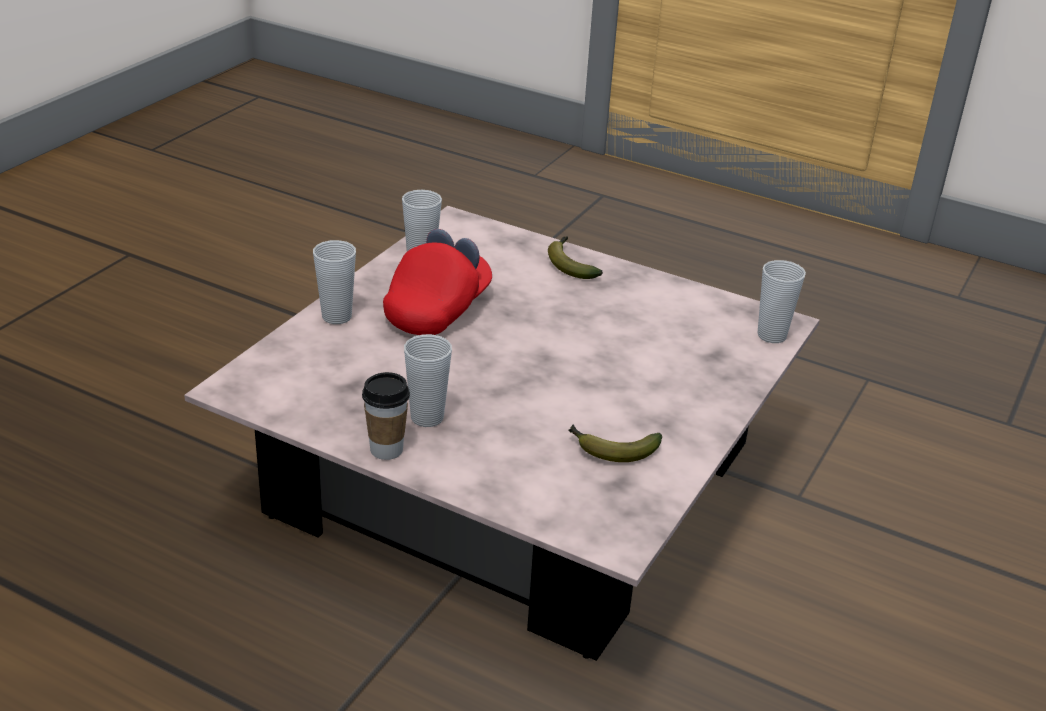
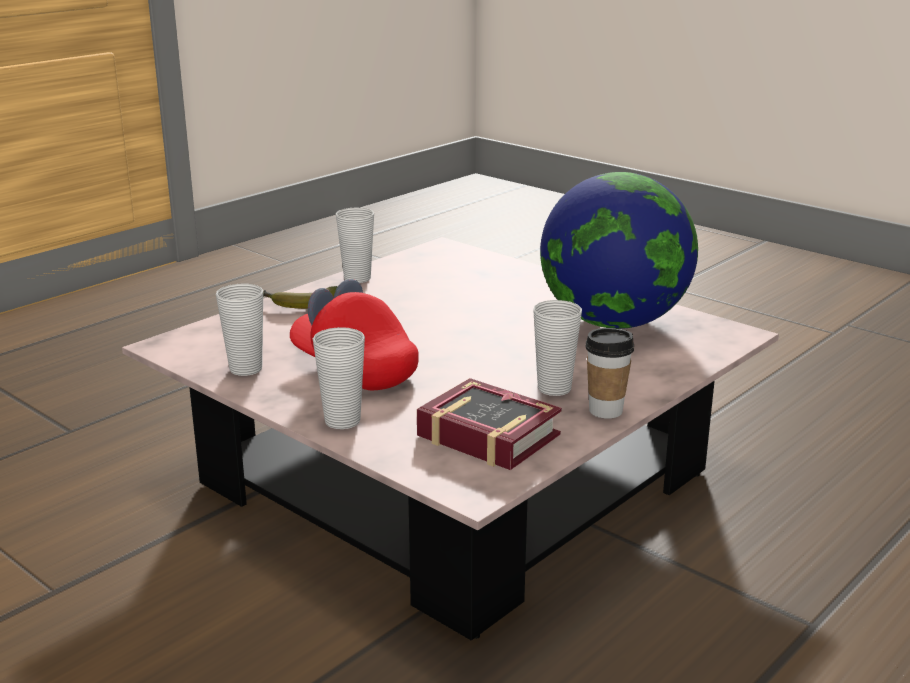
camera: 75 degrees left, 10 degrees down
(329, 386) = (486, 432): none -> book
(611, 450) = (614, 322): banana -> globe
(771, 335) = (461, 252): cup -> cup (357, 278)

